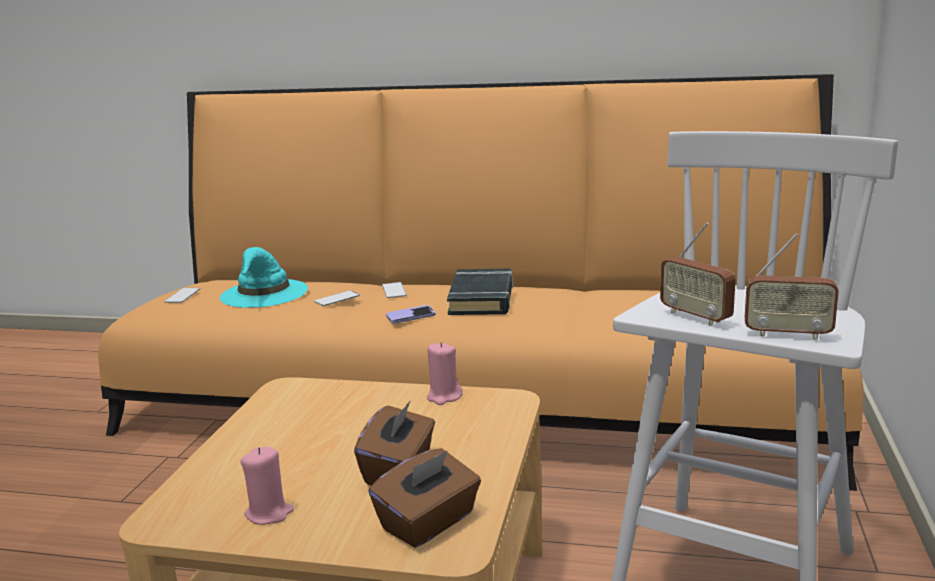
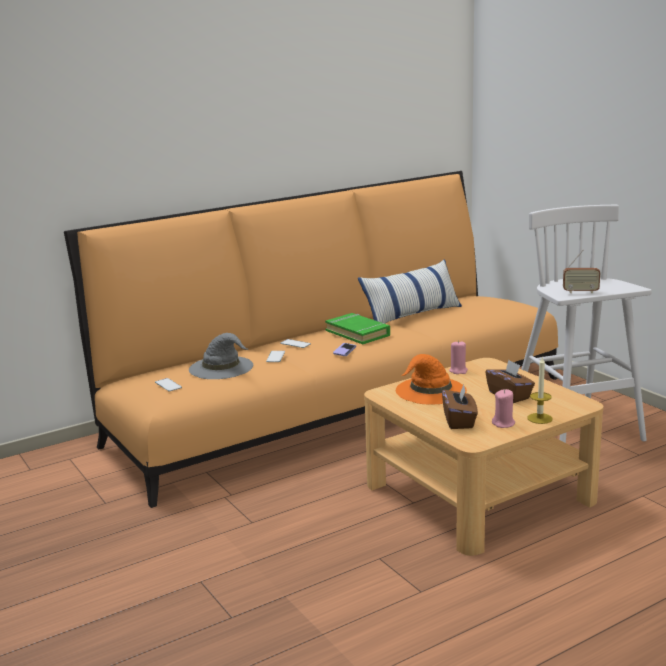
camera: 45 degrees left, 0 degrees up
(264, 293) = (222, 367): turquoise hat -> grey hat
(330, 535) = (539, 418): none -> candle
(337, 411) = (430, 391): none -> orange hat
(429, 522) = (559, 402): brown tissue box -> brown tissue box (459, 421)
(482, 299) = (358, 333): black book -> green book
(615, 296) = (412, 315): none -> pillow
(787, 334) = (619, 289): radio -> none

